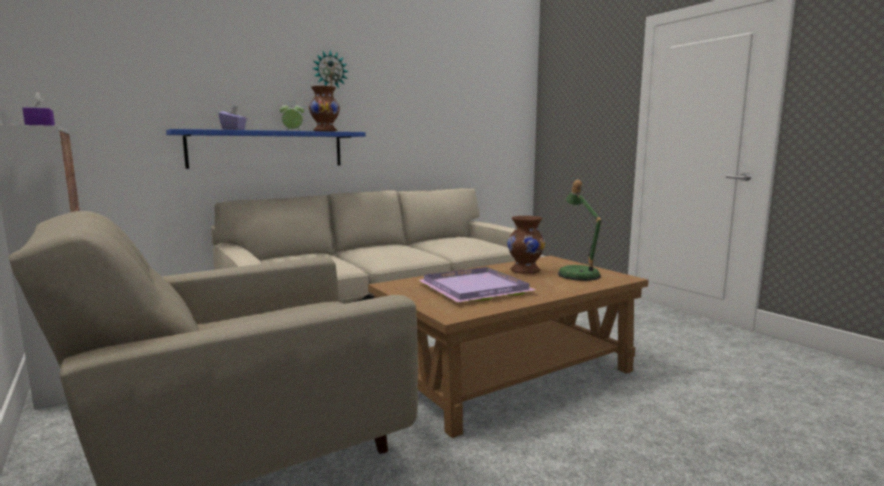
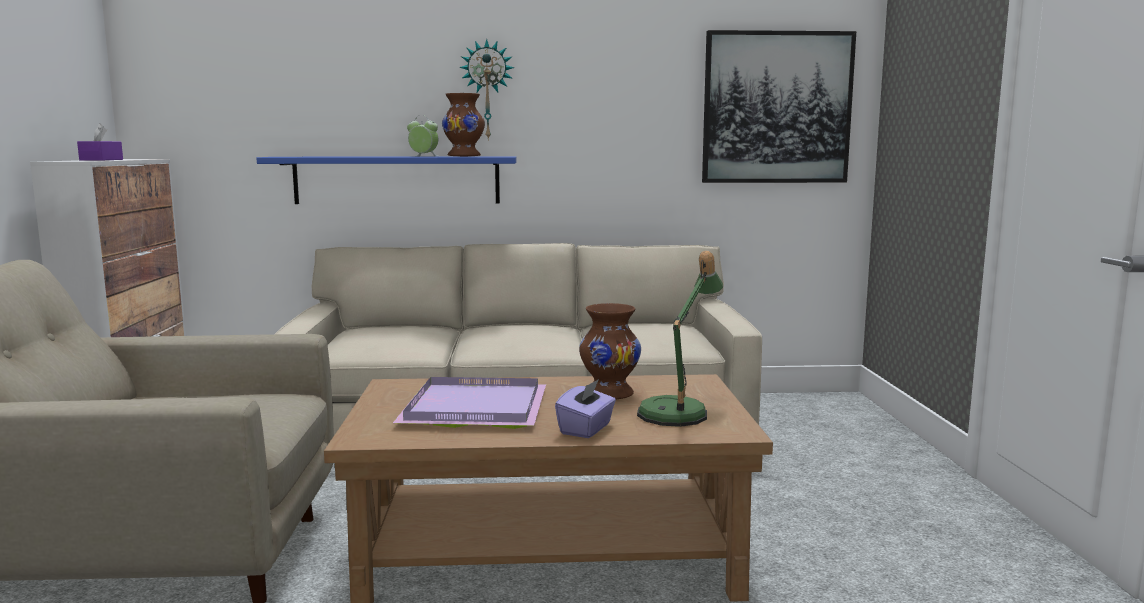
camera: 30 degrees right, 0 degrees up
(234, 130) = (341, 156): purple tissue box -> purple tissue box (586, 429)
(491, 106) = (776, 108): none -> picture

